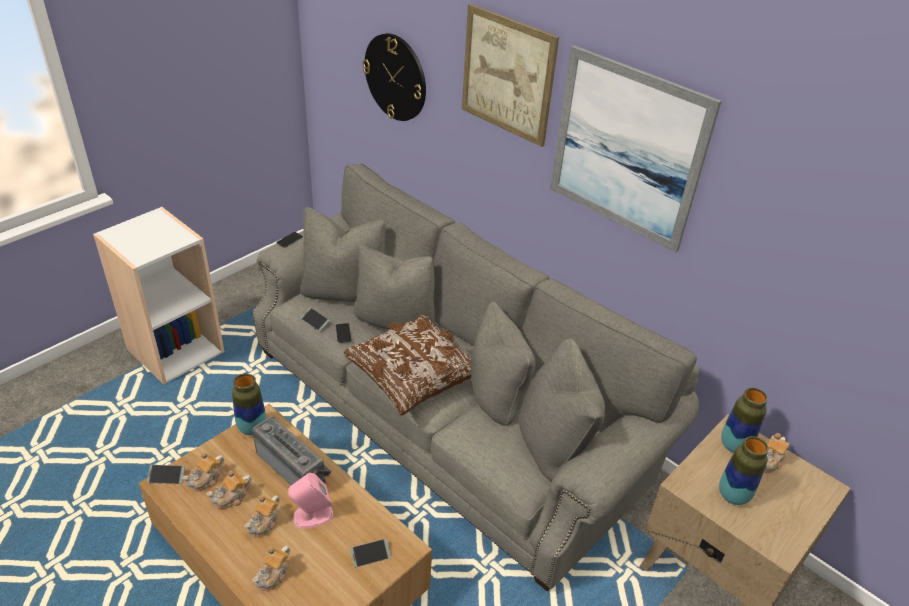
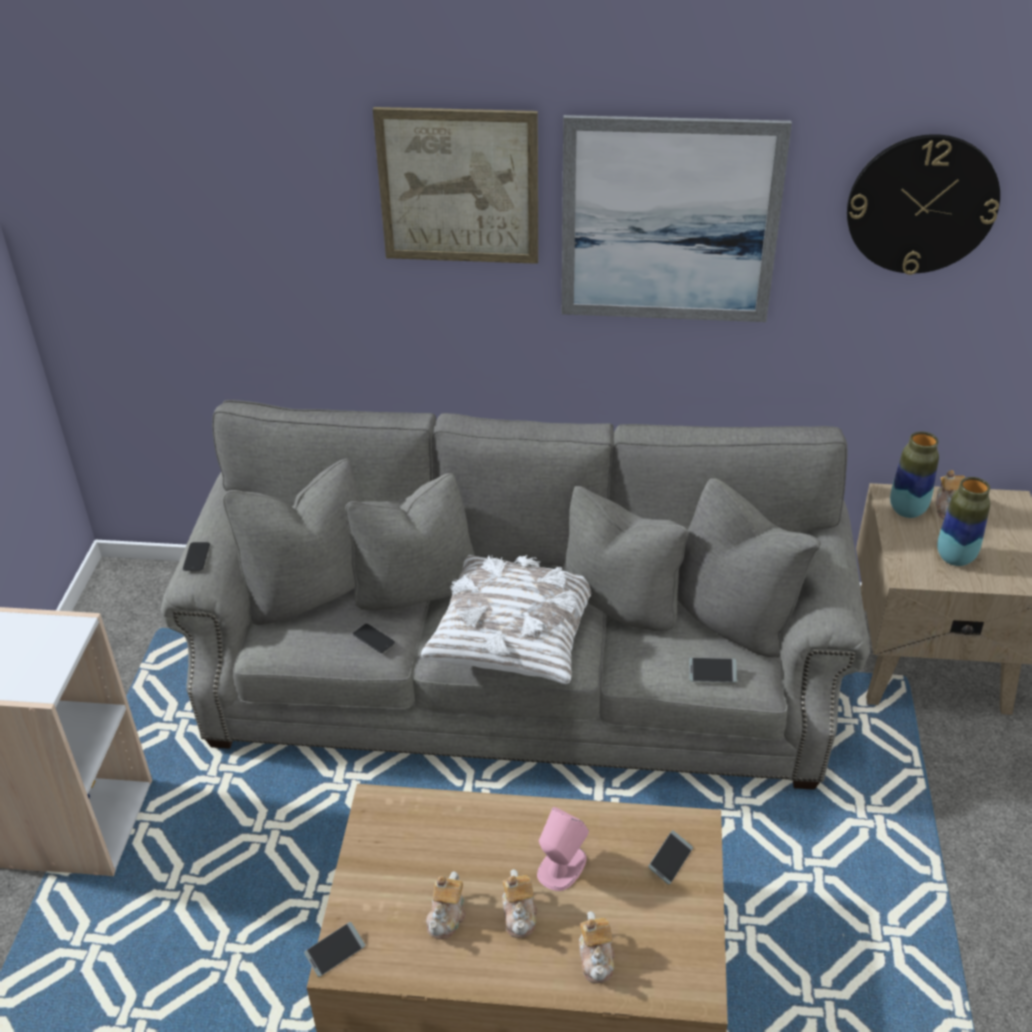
camera: 35 degrees left, 0 degrees up
(206, 480) = (390, 920): teapot -> none
(252, 428) = (372, 824): vase -> none
(294, 467) = (477, 831): radio -> none
(315, 322) = (320, 646): phone -> phone (712, 673)
(395, 77) = (242, 253): wall clock -> wall clock (922, 204)
(413, 377) = (513, 639): brown pillow -> white pillow

